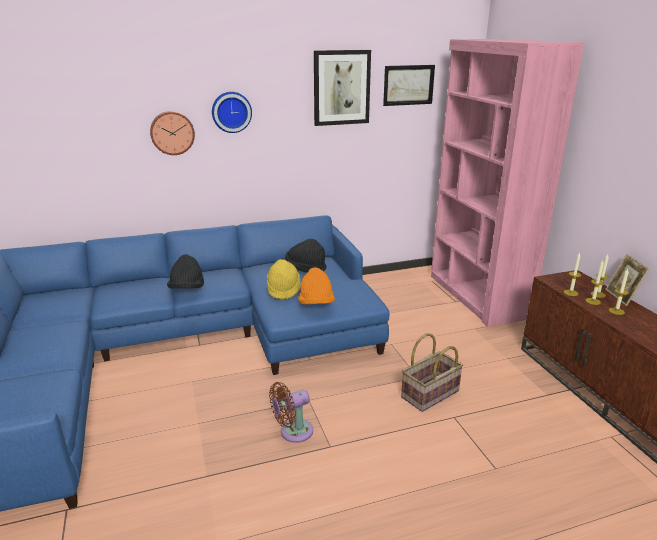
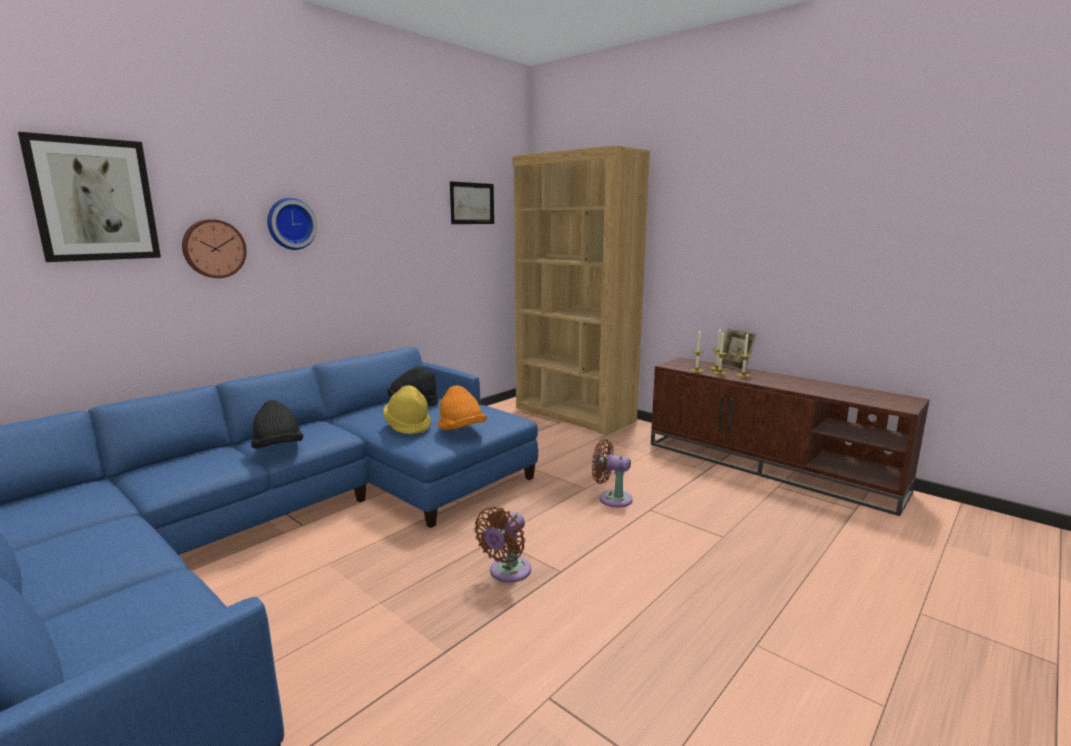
camera: 30 degrees left, 10 degrees down
(341, 87) = (410, 202): picture -> picture (94, 200)
(430, 394) = (611, 498): basket -> brown fan
(477, 296) = (574, 414): pink bookcase -> brown bookcase

